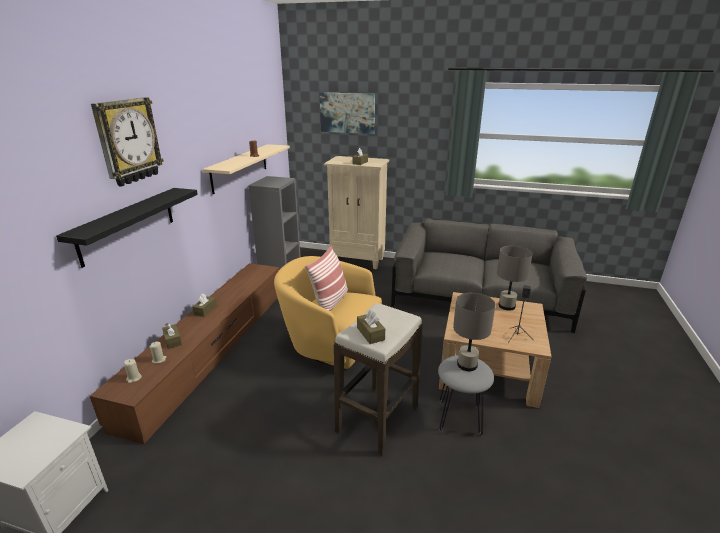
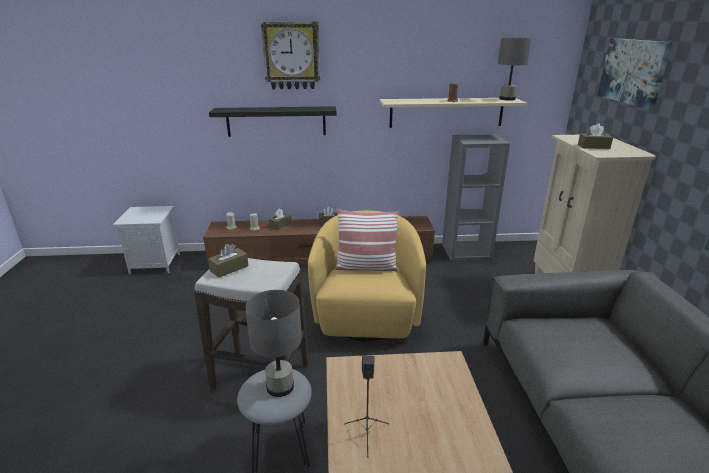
camera: 70 degrees right, 0 degrees up
(507, 306) = (460, 417): grey table lamp -> grey table lamp (507, 99)

